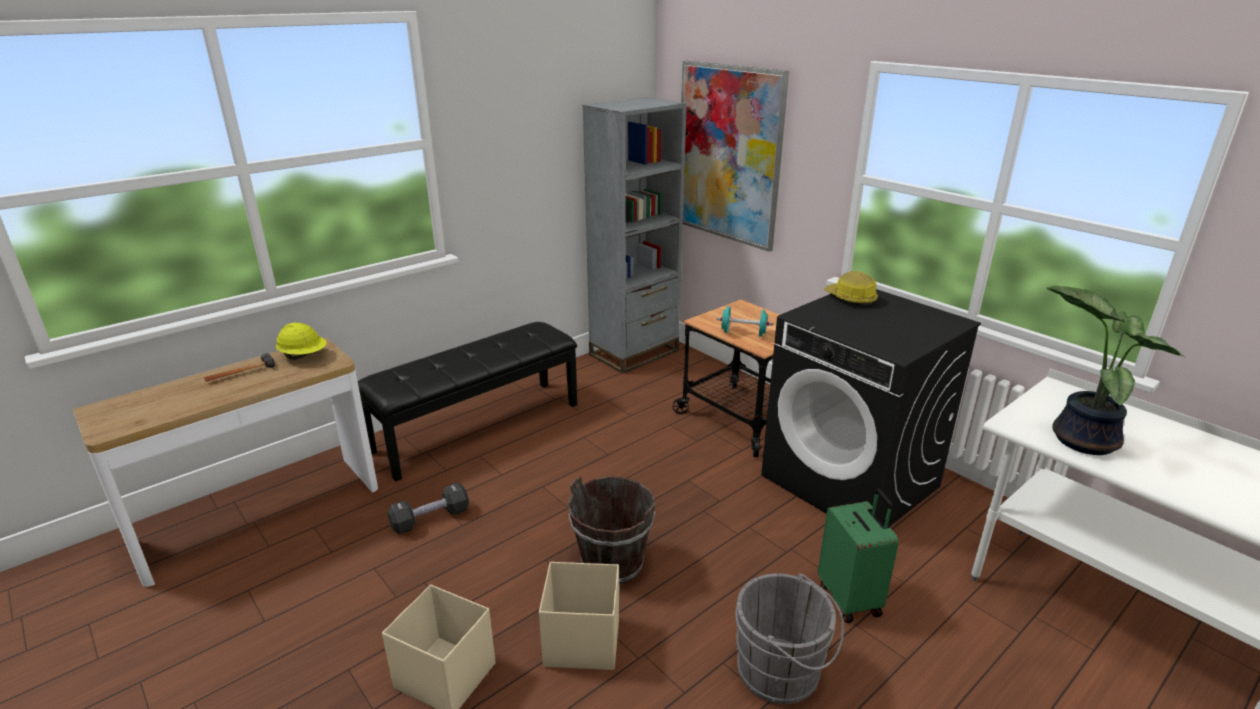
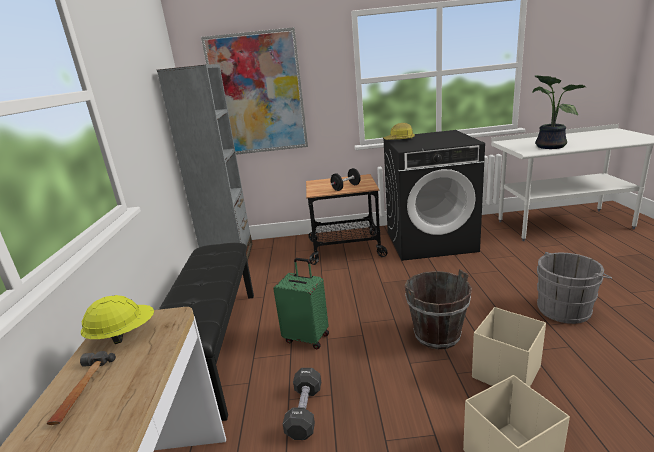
camera: 50 degrees left, 5 degrees down
(743, 333) = (346, 187): turquoise dumbbell -> black dumbbell
(850, 598) = (519, 271): green suitcase -> green suitcase (307, 337)

